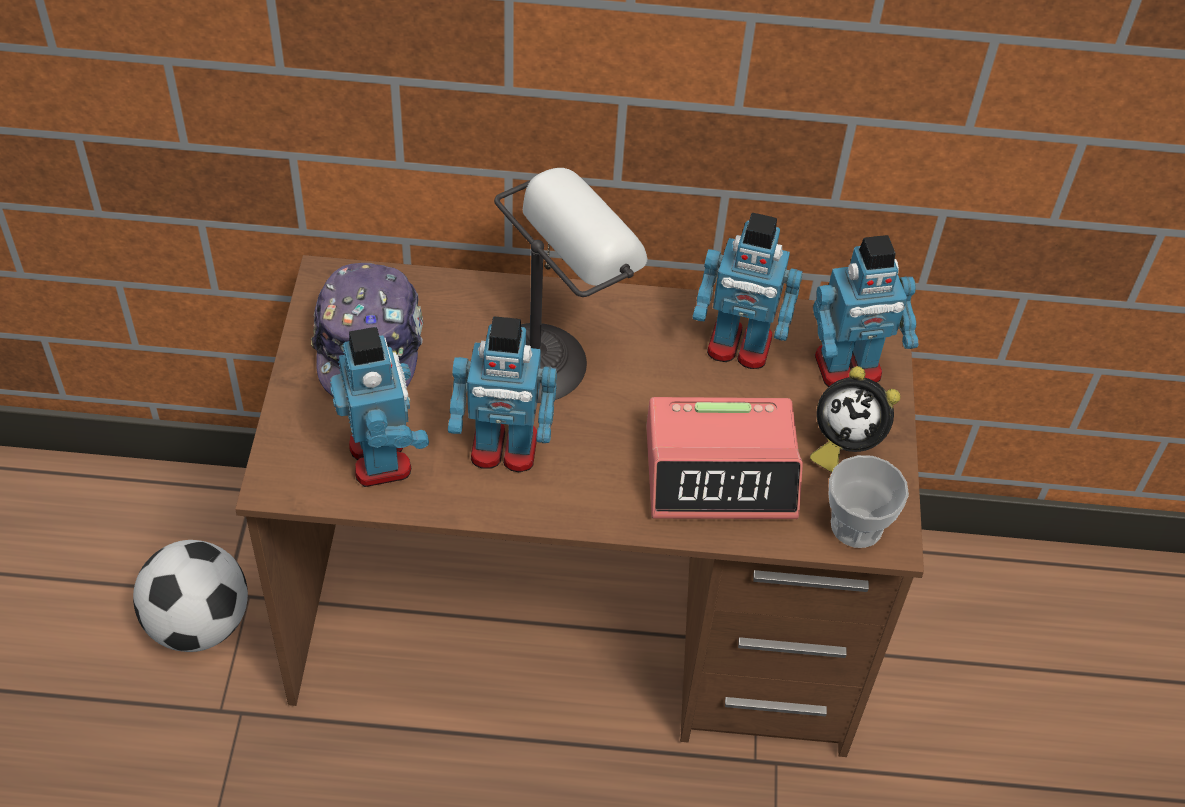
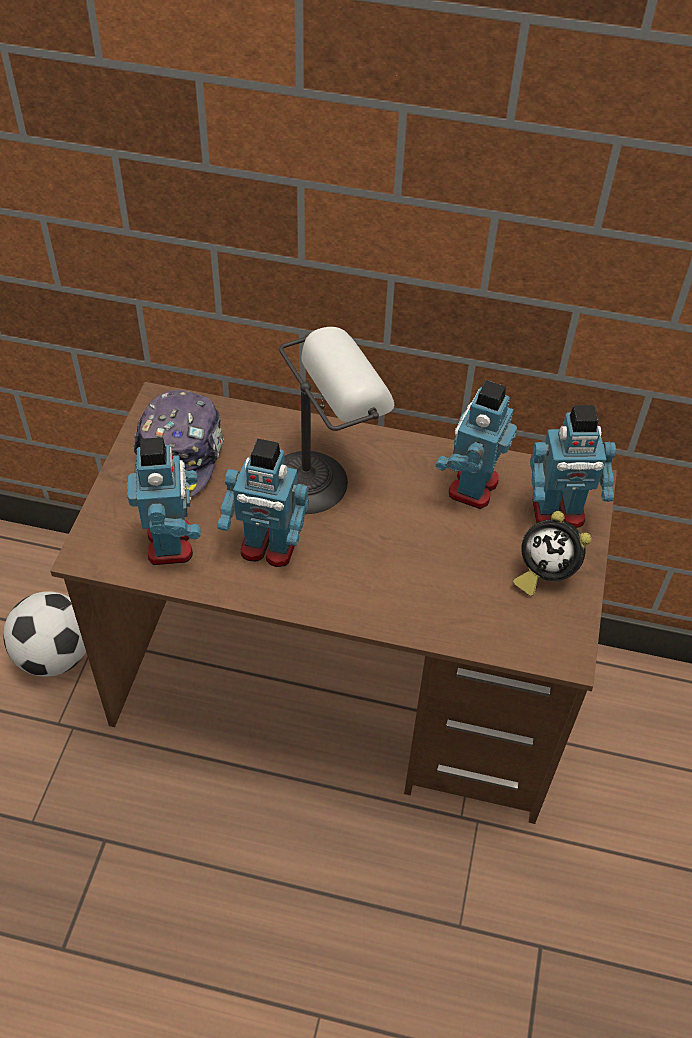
camera: 10 degrees right, 0 degrees up
(721, 472) = (439, 585): alarm clock -> none
(739, 347) = (471, 487): toy robot -> toy robot turned 90 degrees clockwise
(856, 526) = (543, 642): cup -> none

